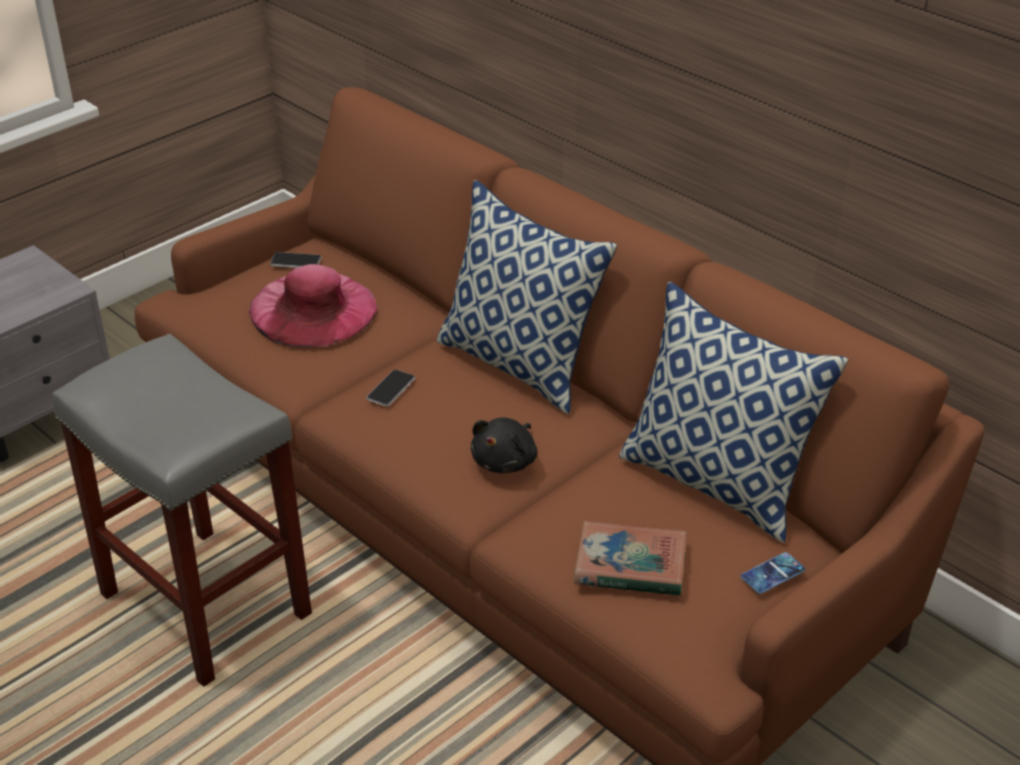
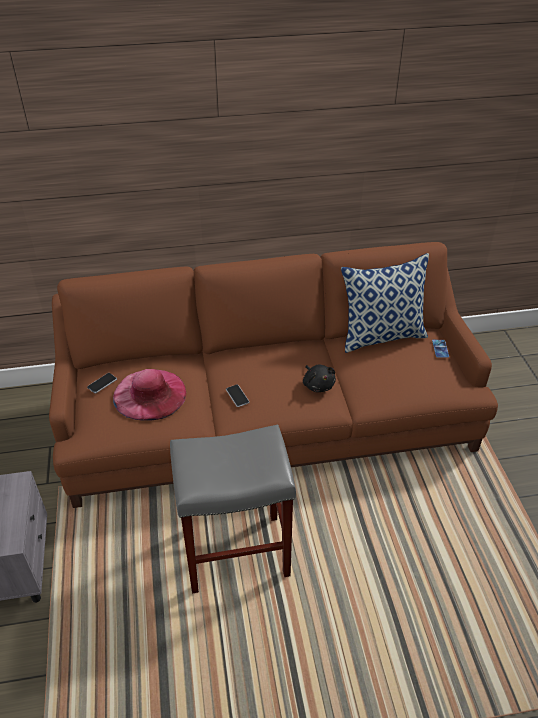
camera: 55 degrees left, 5 degrees up
(520, 364) = (259, 350): pillow -> none
(630, 565) = (410, 380): book -> none

